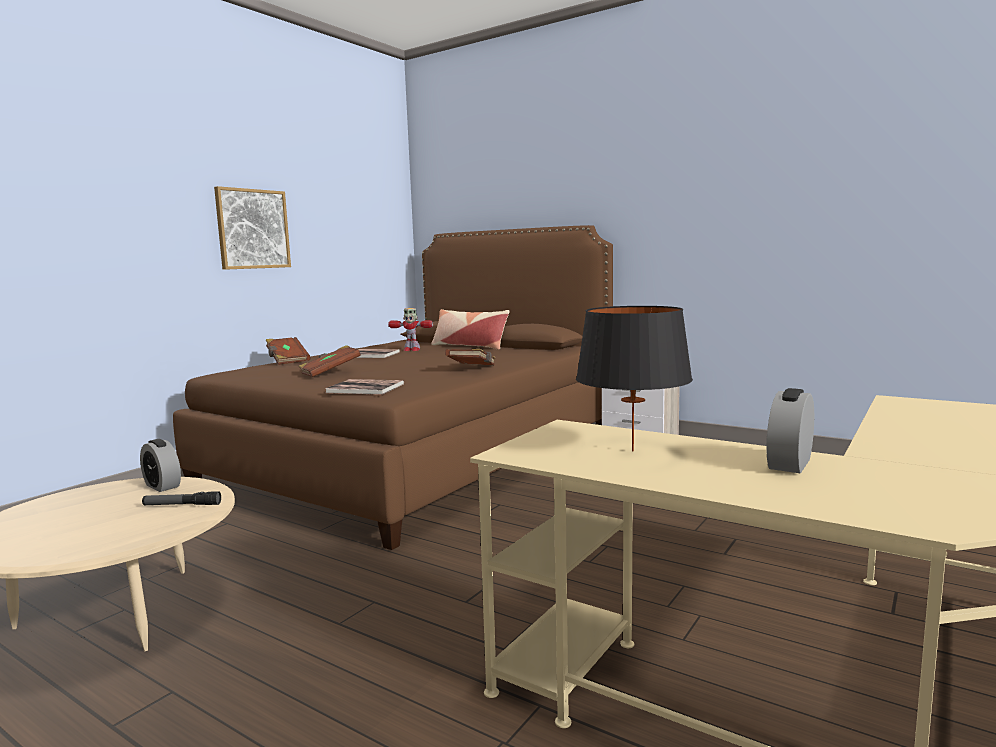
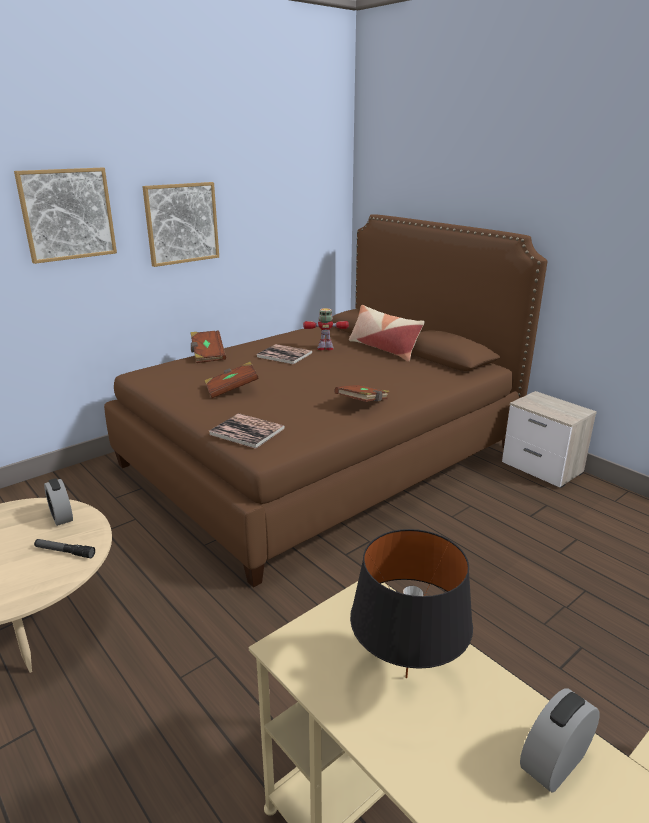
camera: 15 degrees right, 15 degrees up
(136, 205) = (67, 214): none -> picture
(411, 350) = (325, 348): toy robot -> toy robot turned 150 degrees clockwise

